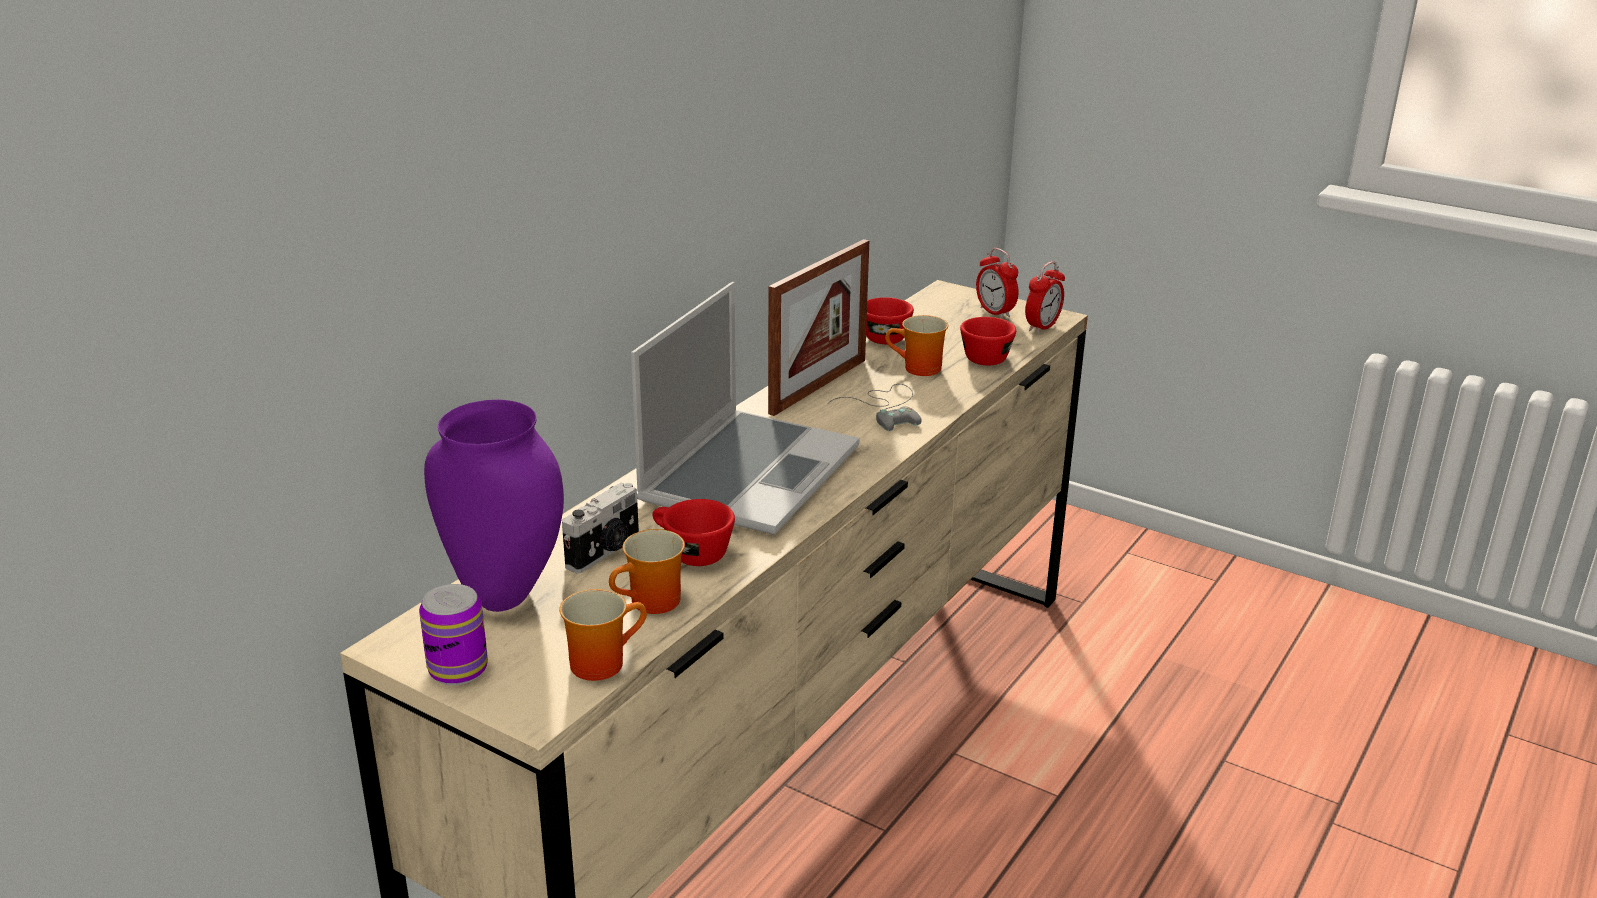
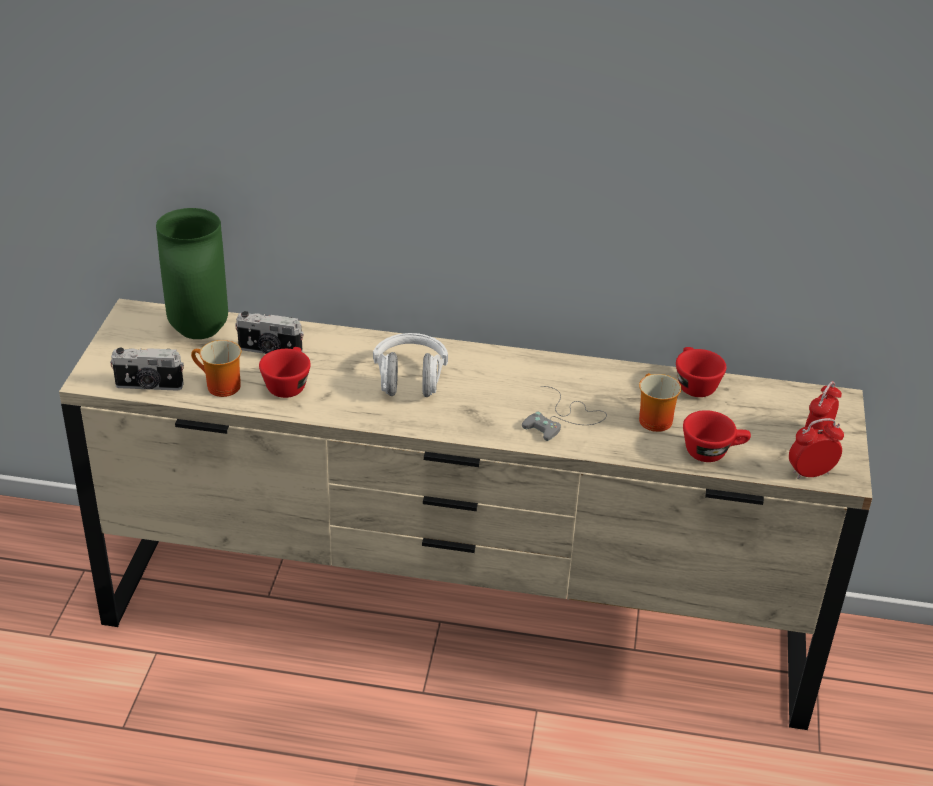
camera: 65 degrees right, 10 degrees up
(458, 669) = (119, 340): can -> none
(503, 598) = (197, 331): purple vase -> green vase
(601, 661) = (149, 386): mug -> camera
(748, 473) = (409, 380): laptop -> white headphones
(818, 386) = (575, 376): picture frame -> none
(1042, 327) = (810, 473): alarm clock -> alarm clock turned 150 degrees clockwise

